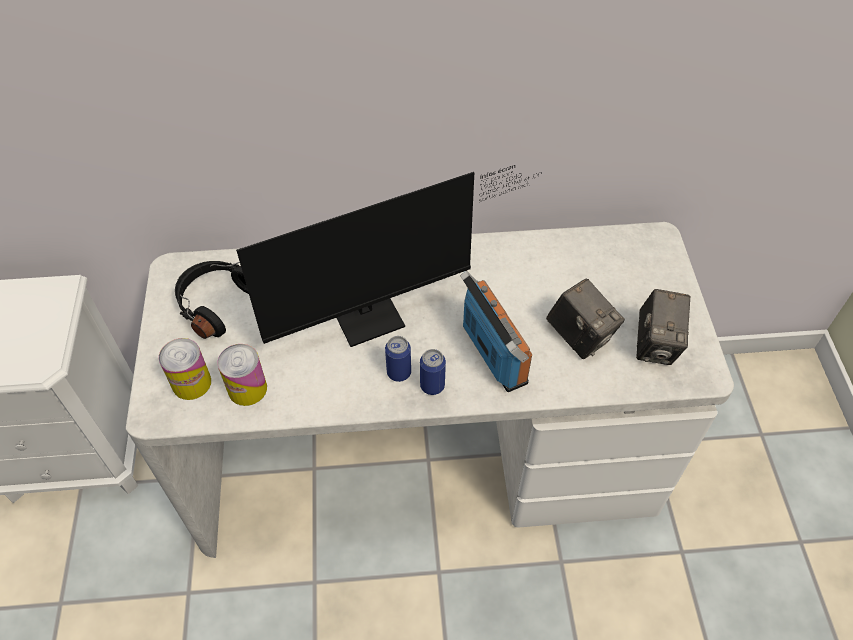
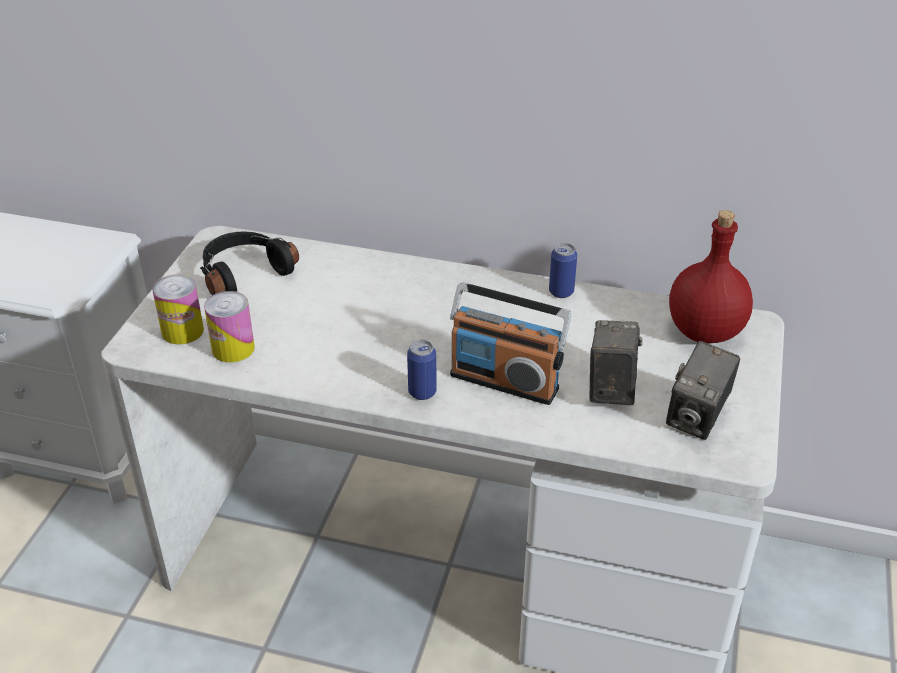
camera: 20 degrees right, 15 degrees down
(378, 313) = (400, 319): monitor -> none
(399, 373) = (393, 373): can -> can (561, 292)
(493, 353) = (504, 381): radio -> radio turned 120 degrees clockwise
(579, 336) = (610, 389): camera -> camera turned 150 degrees counterclockwise
(625, 255) = (704, 330): none -> red bottle

